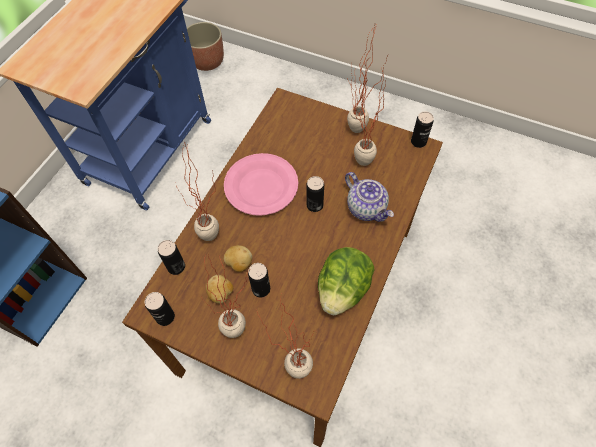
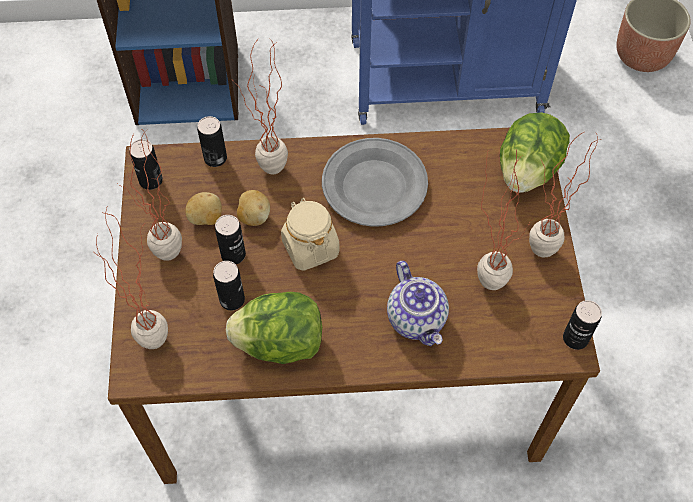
camera: 60 degrees right, 0 degrees up
(261, 187) = (373, 186): pink plate -> grey plate
(283, 241) = (310, 247): none -> beige jar
(301, 110) = (527, 170): none -> lettuce
(314, 205) = (384, 256): can -> can (232, 299)
(367, 208) = (417, 319): teapot -> teapot turned 45 degrees counterclockwise

